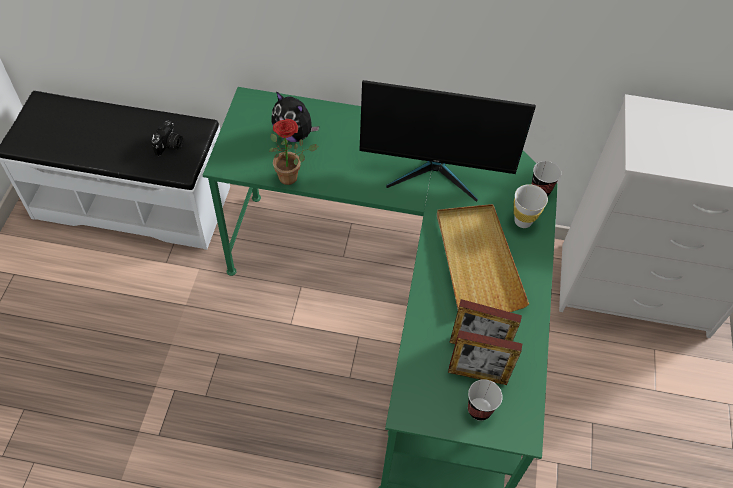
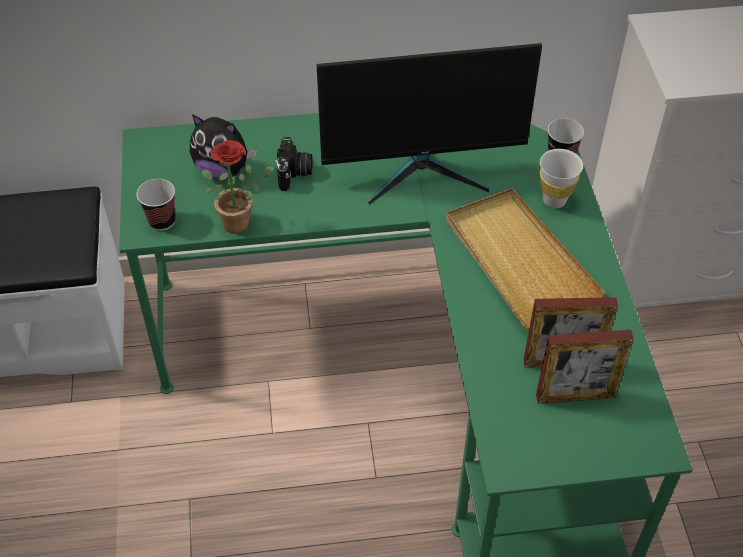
camera: 15 degrees left, 5 degrees down
(170, 145) = (44, 234): camera -> camera (294, 173)
(479, 410) = (595, 436): cup -> cup (162, 221)

